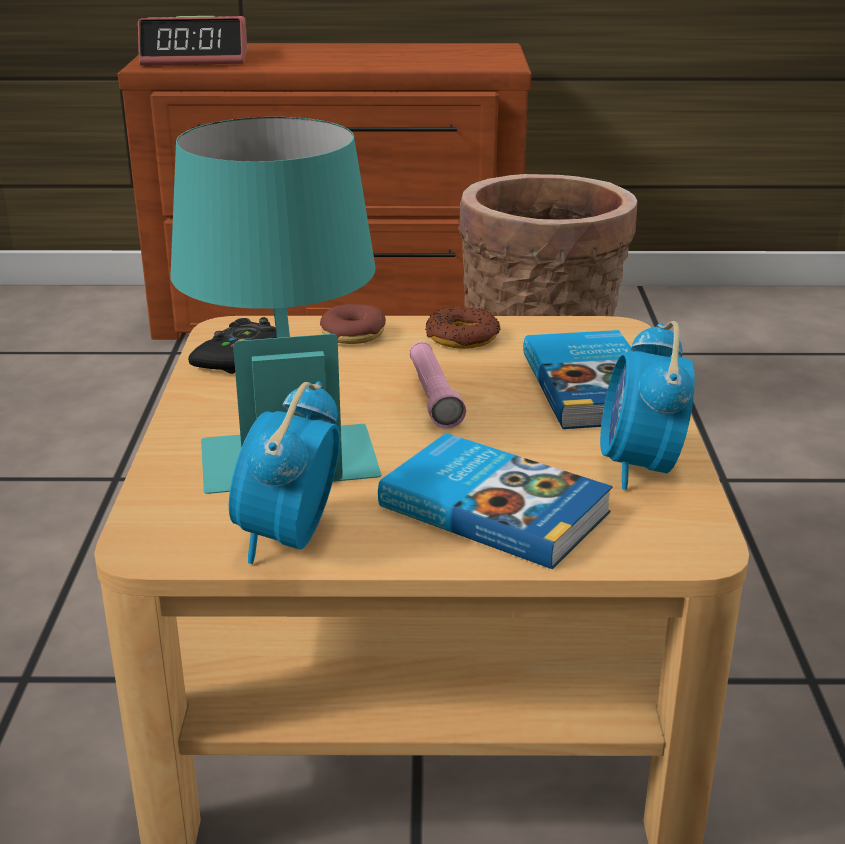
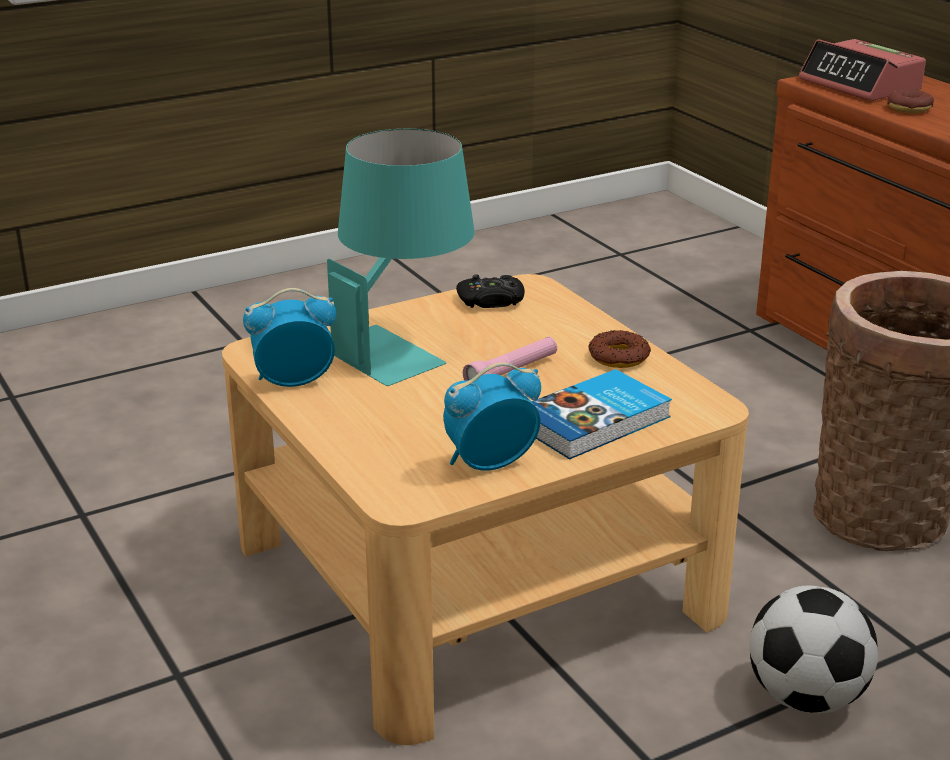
camera: 60 degrees right, 0 degrees up
(353, 335) = (572, 322): donut -> donut (909, 109)
(494, 507) = (385, 429): book -> none
(761, 557) = (806, 698): none -> football

